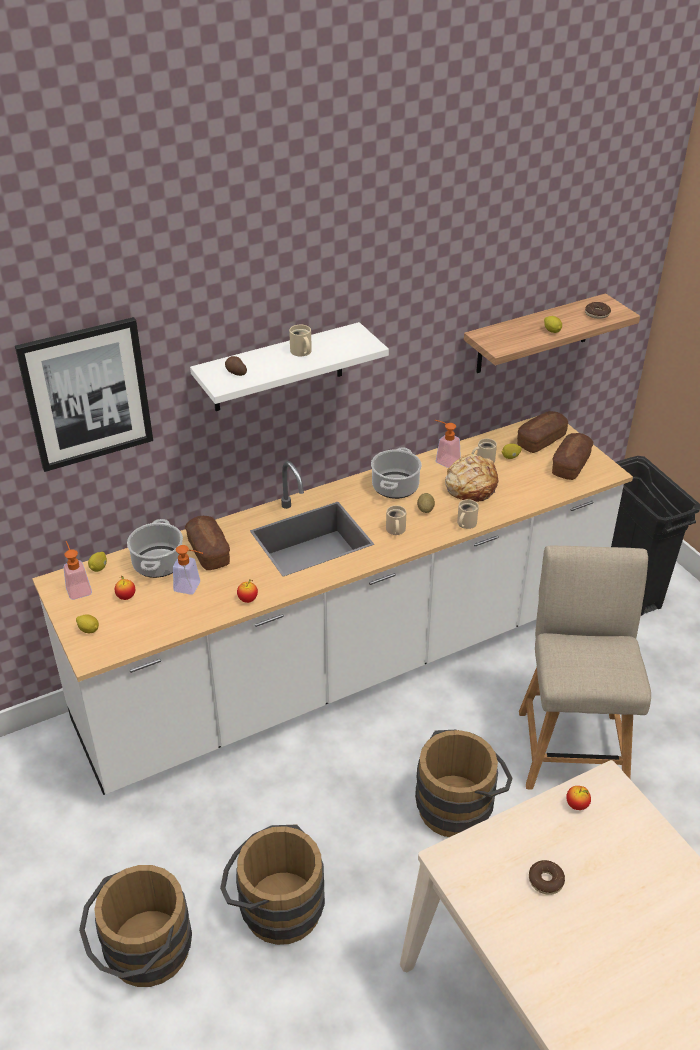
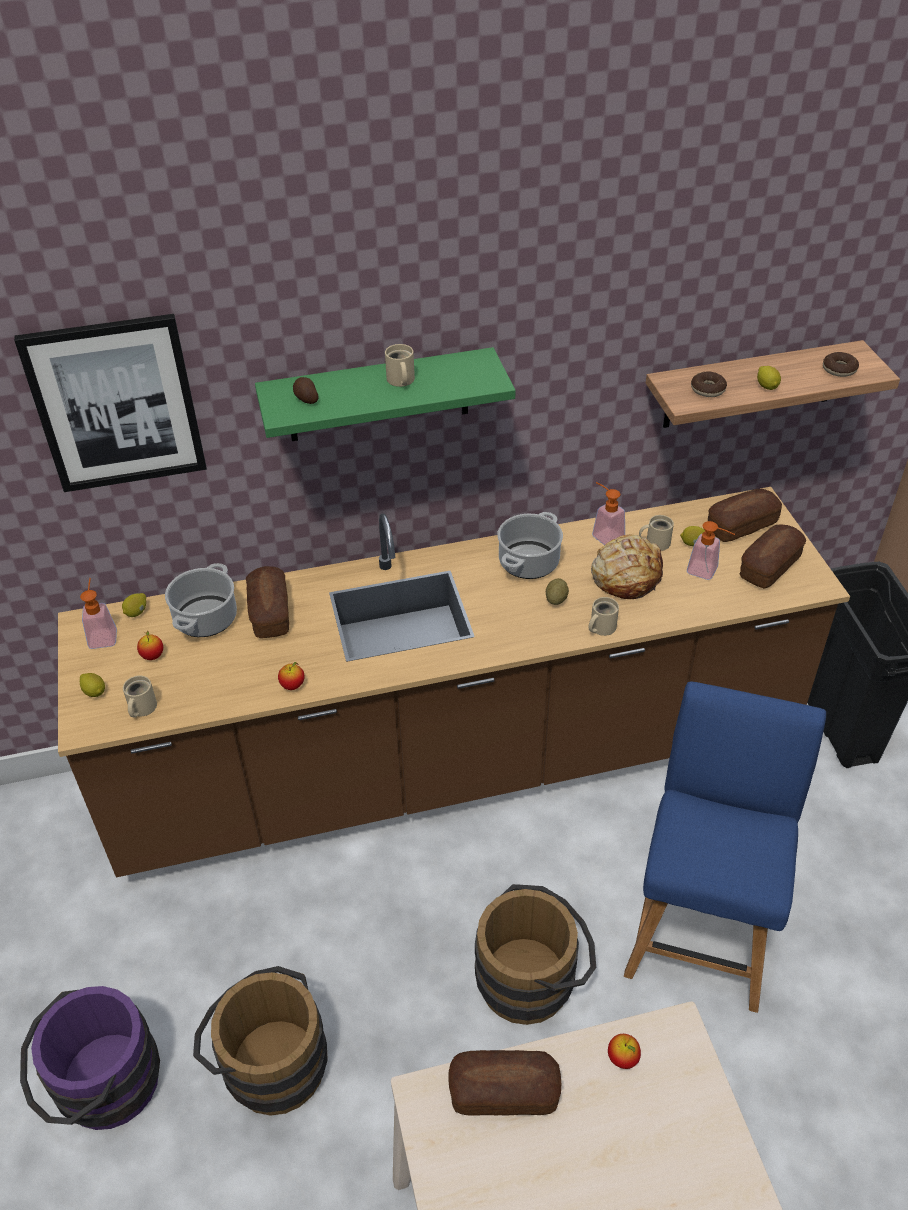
camera: 15 degrees right, 5 degrees up
(142, 955) = (100, 1087): brown bucket -> purple bucket
(191, 587) = (232, 657): soap dispenser -> soap dispenser (707, 572)
(278, 368) = (378, 395): white shelf -> green shelf
(350, 662) = (457, 762): white counter -> brown counter
(395, 530) = (507, 622): beige mug -> beige mug (141, 708)
(502, 844) = (504, 1092): none -> bread
(545, 880) = (543, 1161): donut -> donut (707, 389)
(571, 745) = (700, 929): beige chair -> blue chair

